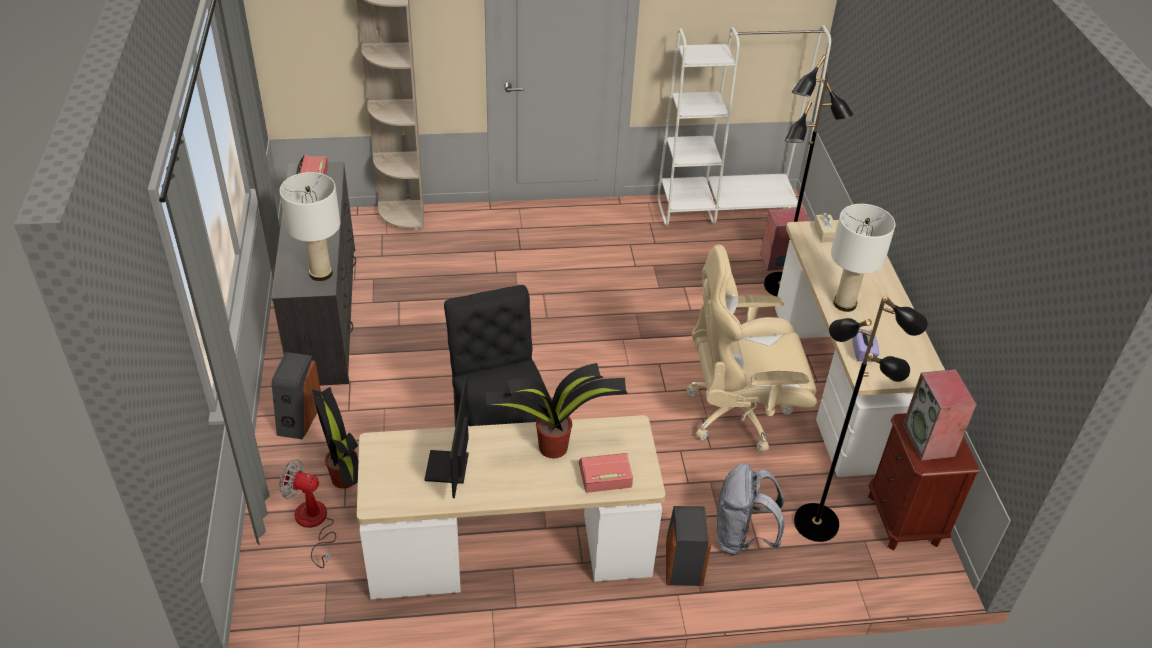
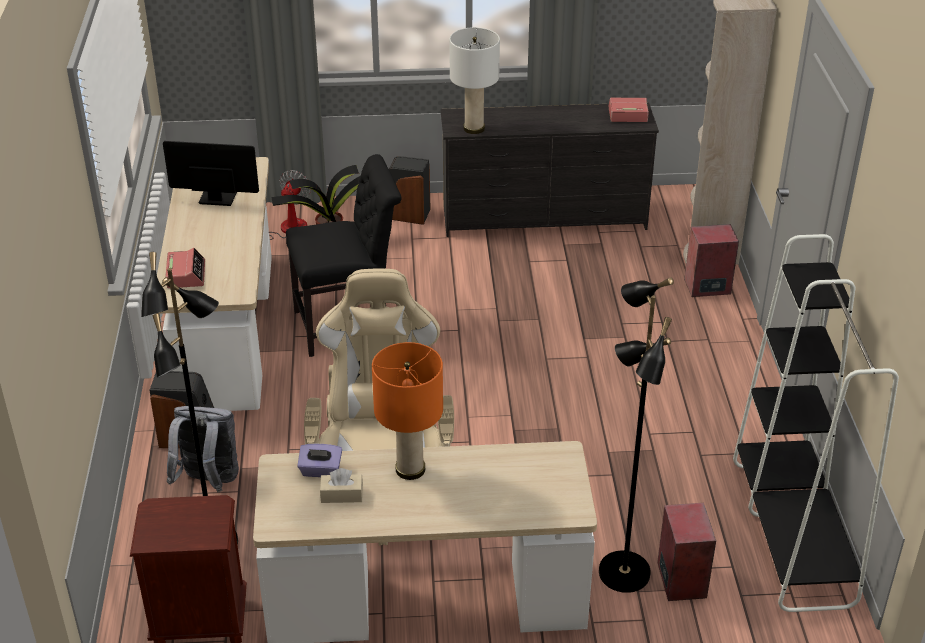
camera: 95 degrees right, 5 degrees down
(555, 447) = (227, 249): potted plant -> none
(726, 211) = (791, 535): white clothes rack -> black clothes rack
(824, 233) = (558, 473): beige tissue box -> beige tissue box (342, 495)
(844, 304) = (410, 469): white table lamp -> orange table lamp
(929, 441) = (183, 518): speaker -> speaker (707, 287)

